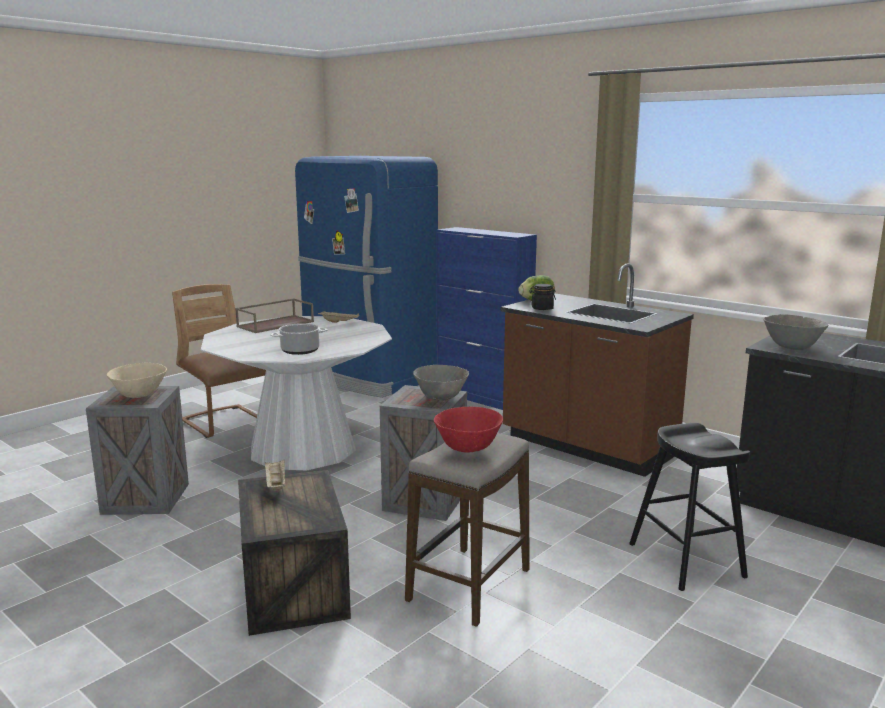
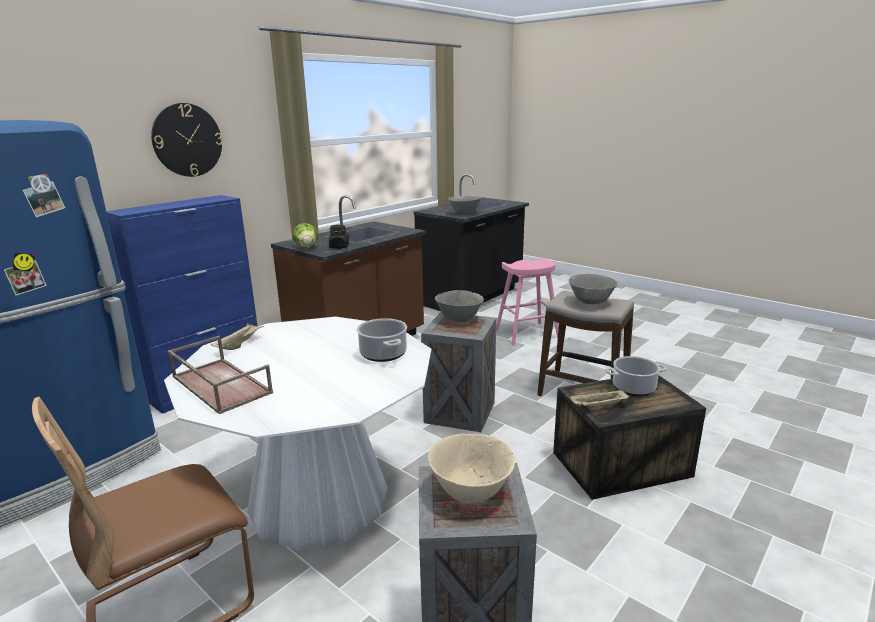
camera: 90 degrees left, 5 degrees up
(307, 508) = (633, 388): none -> cooking pot
(468, 449) = (591, 302): red bowl -> grey bowl
(524, 181) = (187, 140): none -> wall clock
(686, 560) = (527, 334): black stool -> pink stool

